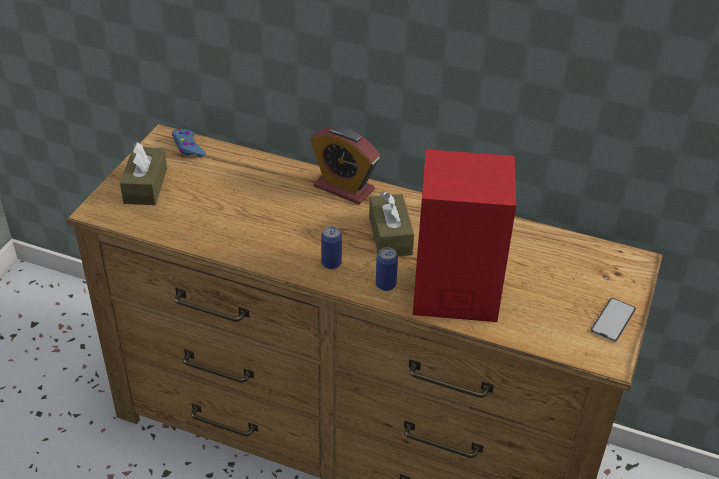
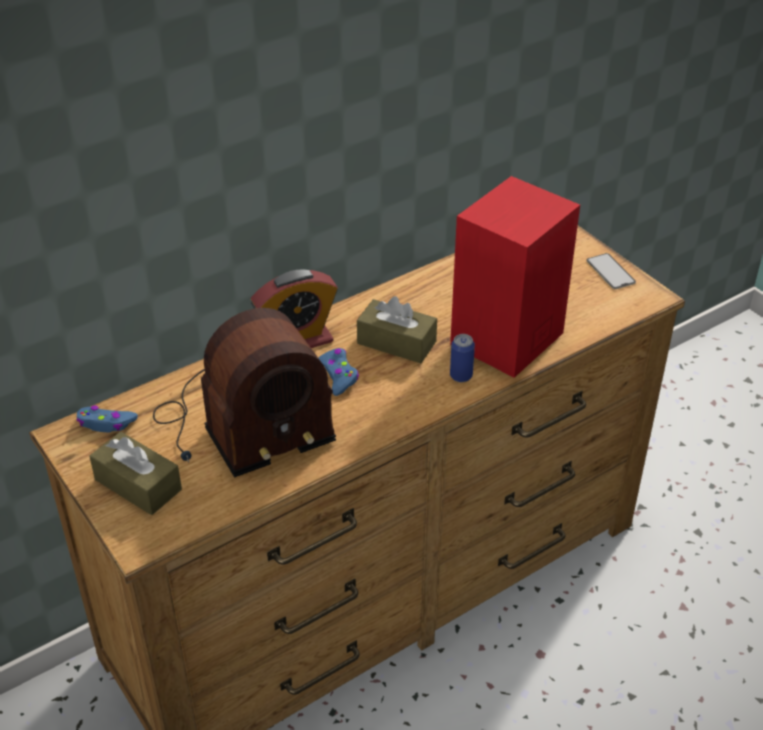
camera: 55 degrees left, 0 degrees up
(235, 202) = (241, 425): none -> radio
(325, 223) = (338, 376): none -> blue game controller
(331, 263) = (400, 397): can -> none

